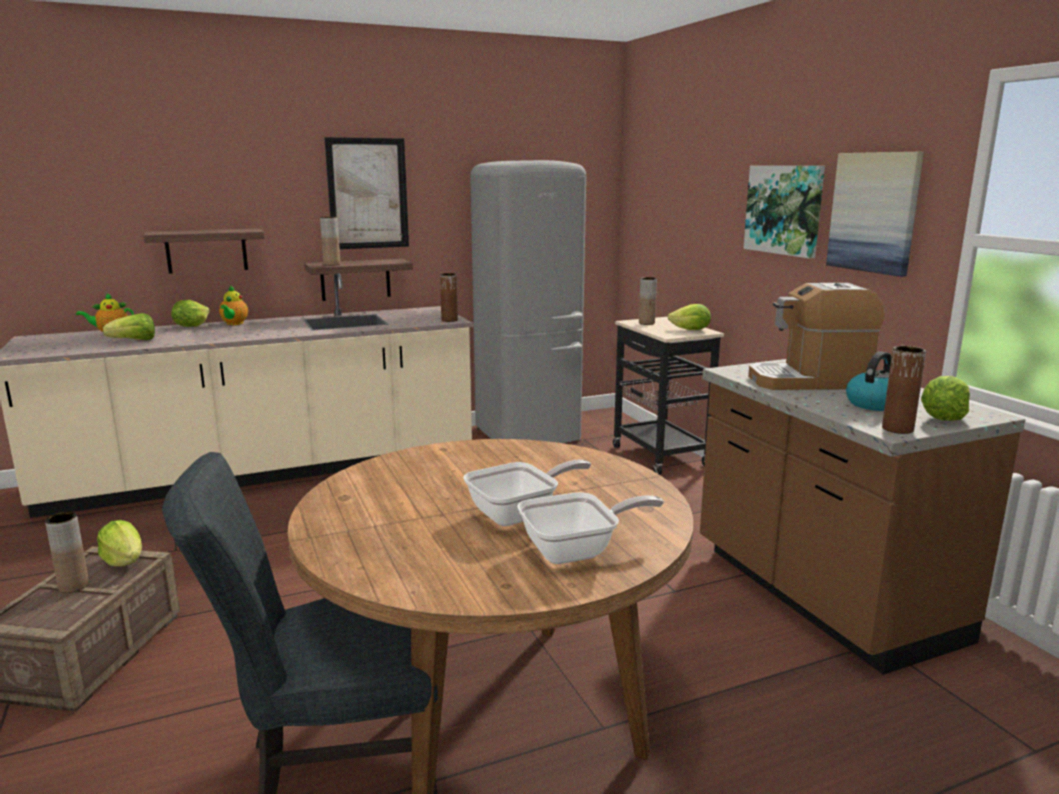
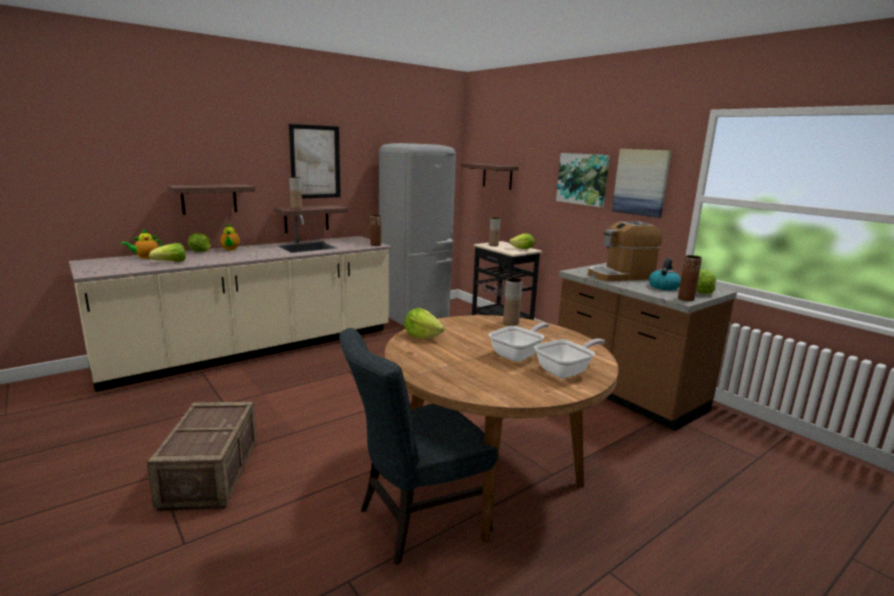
camera: 15 degrees left, 0 degrees up
(74, 586) = (201, 427): brown vase -> brown vase (510, 323)
(124, 561) = (225, 409): lettuce -> lettuce (422, 336)
(665, 210) = (497, 176): none -> shelf

